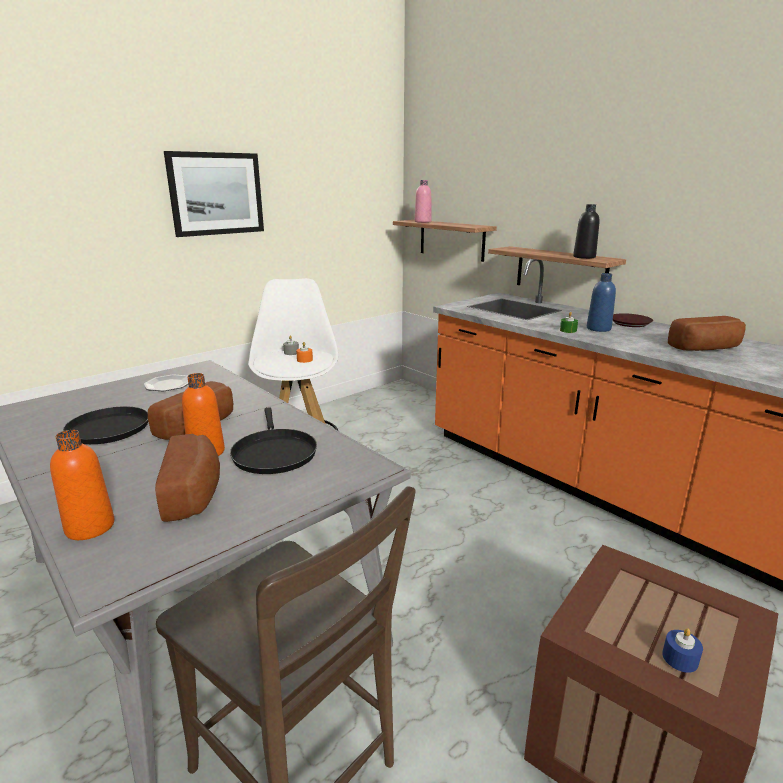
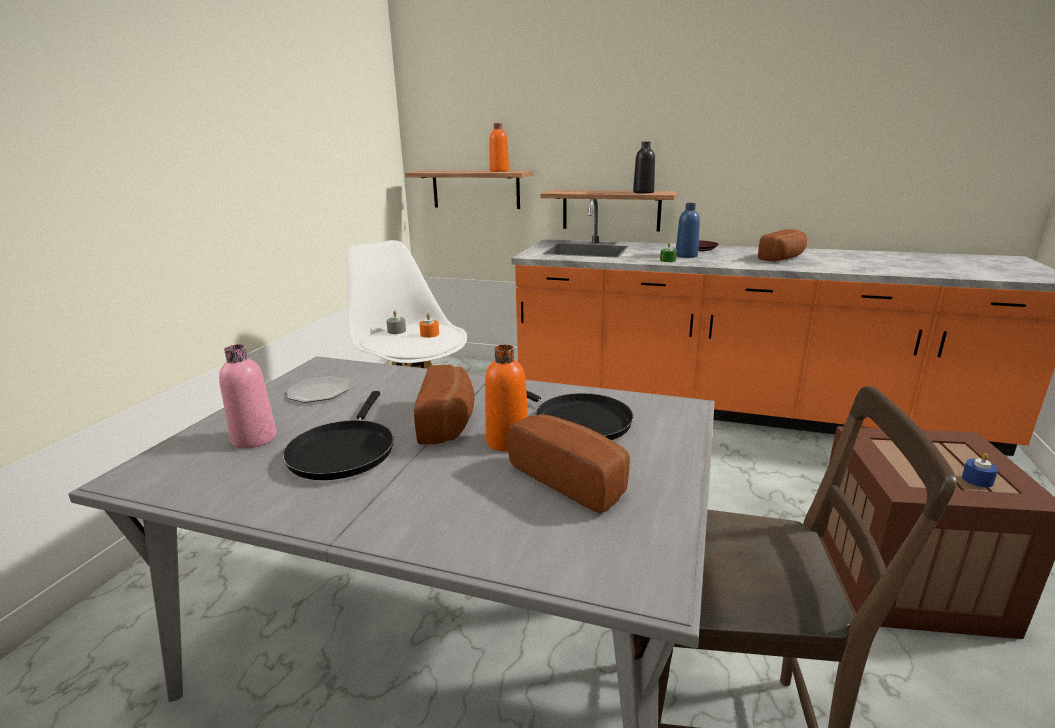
camera: 30 degrees left, 0 degrees up
(90, 527) = (530, 550): orange bottle -> orange bottle (499, 171)
(216, 194) = (230, 143): picture -> none
(422, 222) = (443, 171): pink bottle -> pink bottle (254, 439)

